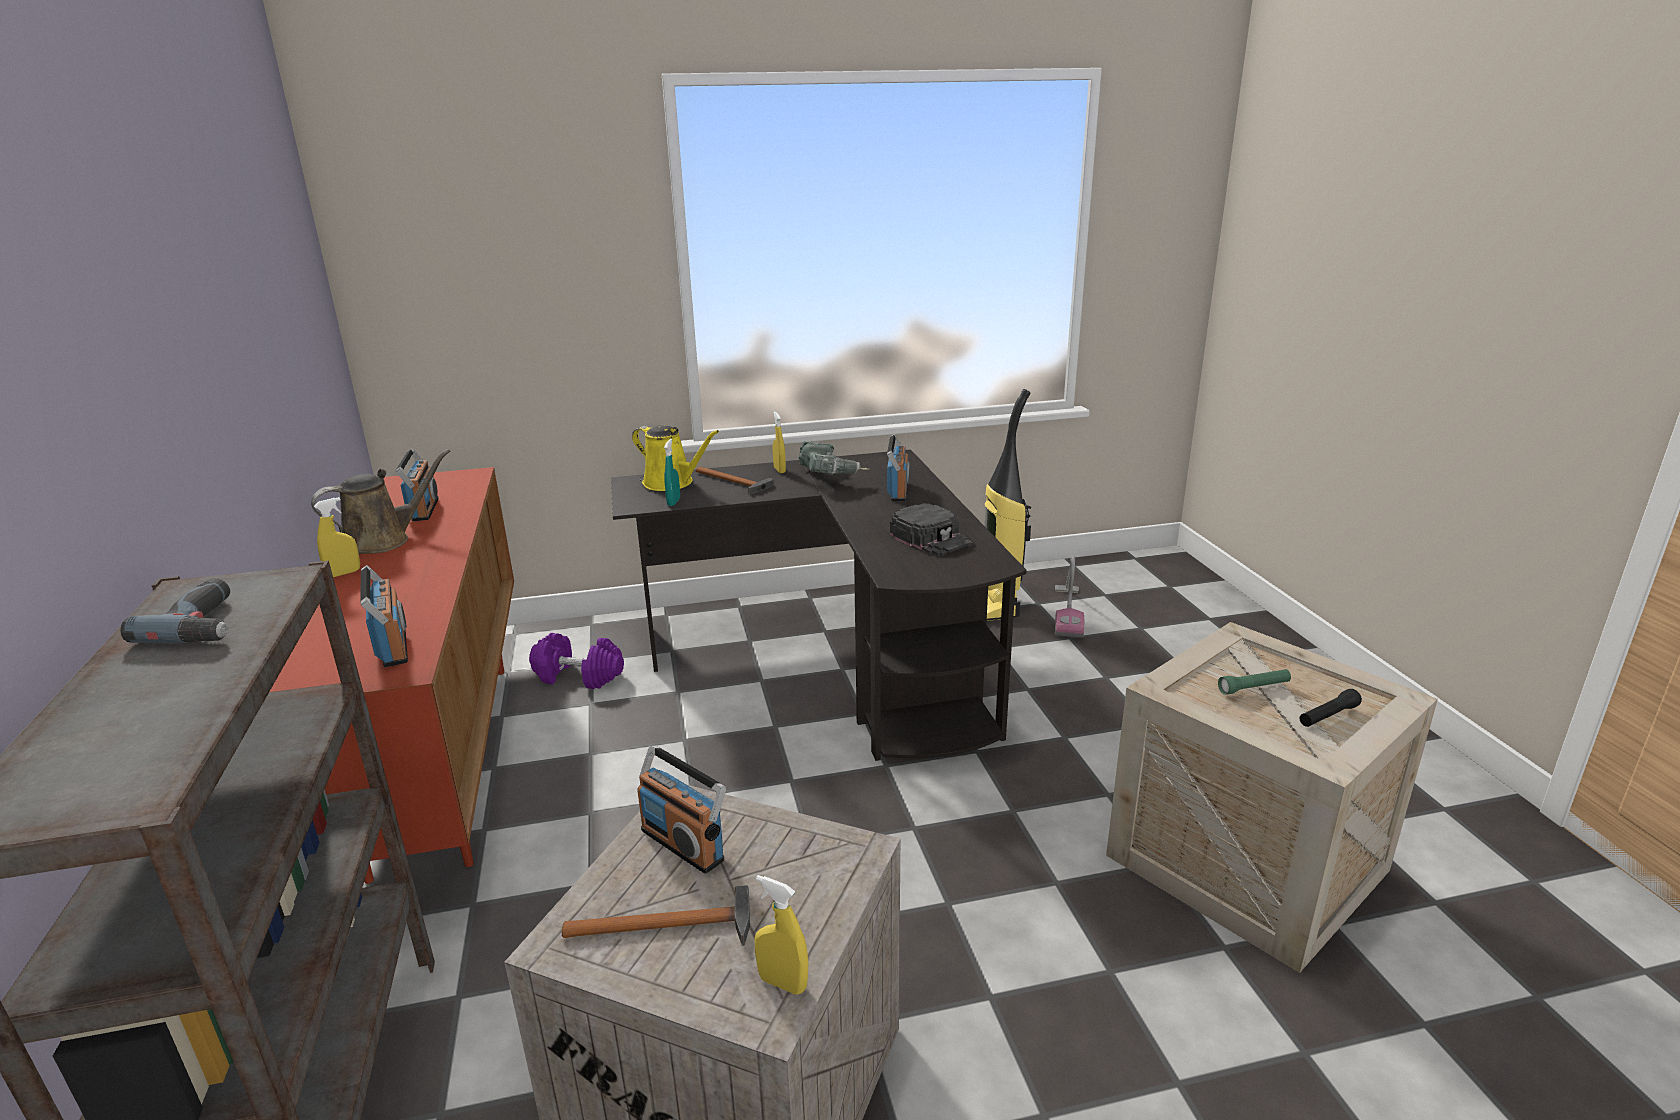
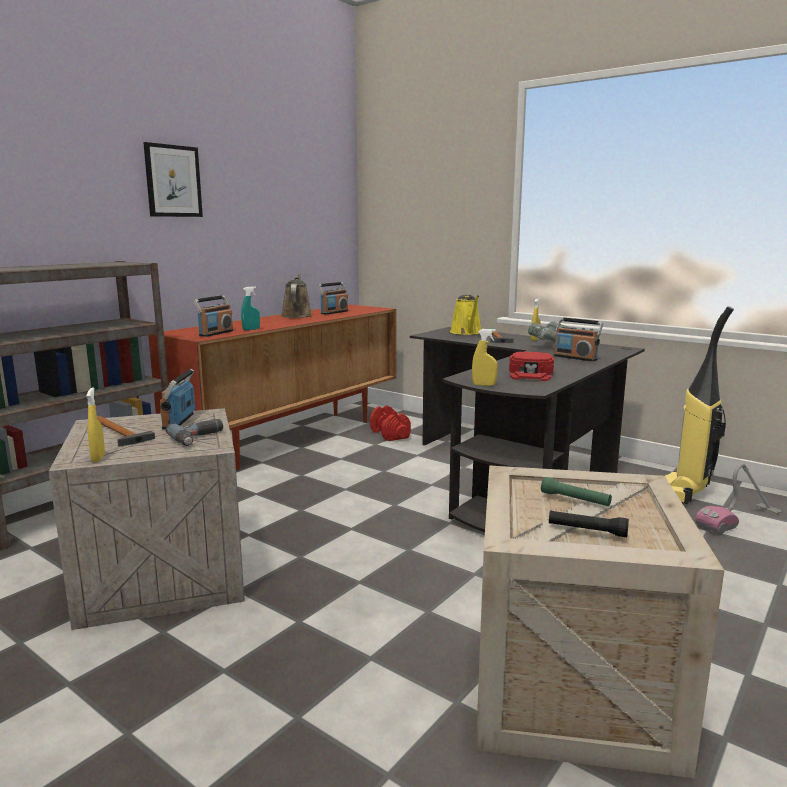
camera: 50 degrees right, 10 degrees down
(157, 345) = (173, 181): none -> picture
(208, 623) = (91, 264): power drill -> power drill (199, 438)
(344, 573) = (261, 319): yellow spray bottle -> yellow spray bottle (484, 385)
(383, 540) = (296, 315): brown watering can -> brown watering can turned 105 degrees counterclockwise
(578, 676) = (389, 434): purple dumbbell -> red dumbbell
(673, 502) = (447, 337): turquoise spray bottle -> turquoise spray bottle (251, 329)
(898, 491) = (575, 358): radio -> radio turned 75 degrees clockwise
(931, 538) = (531, 373): black cap -> red cap

